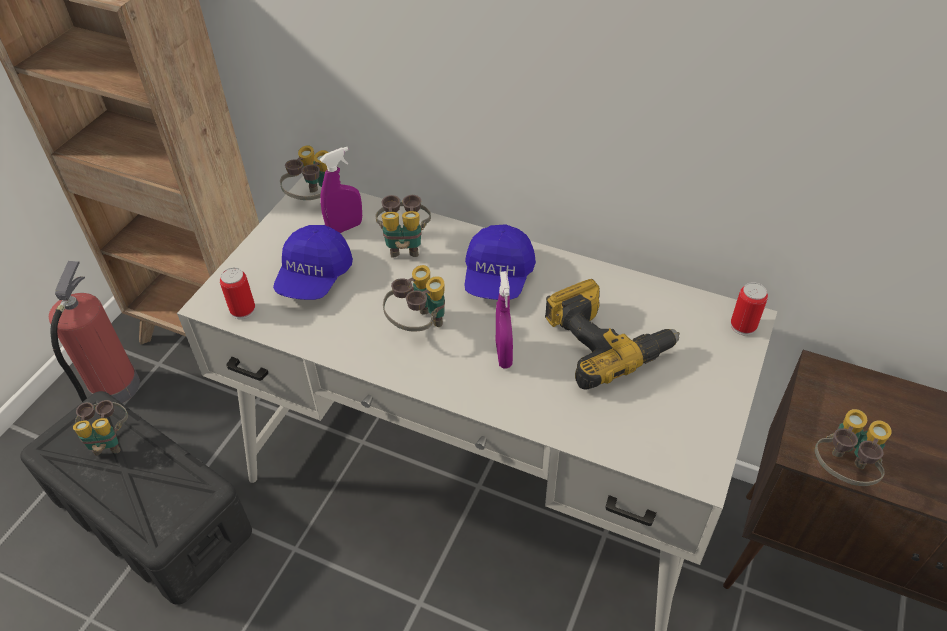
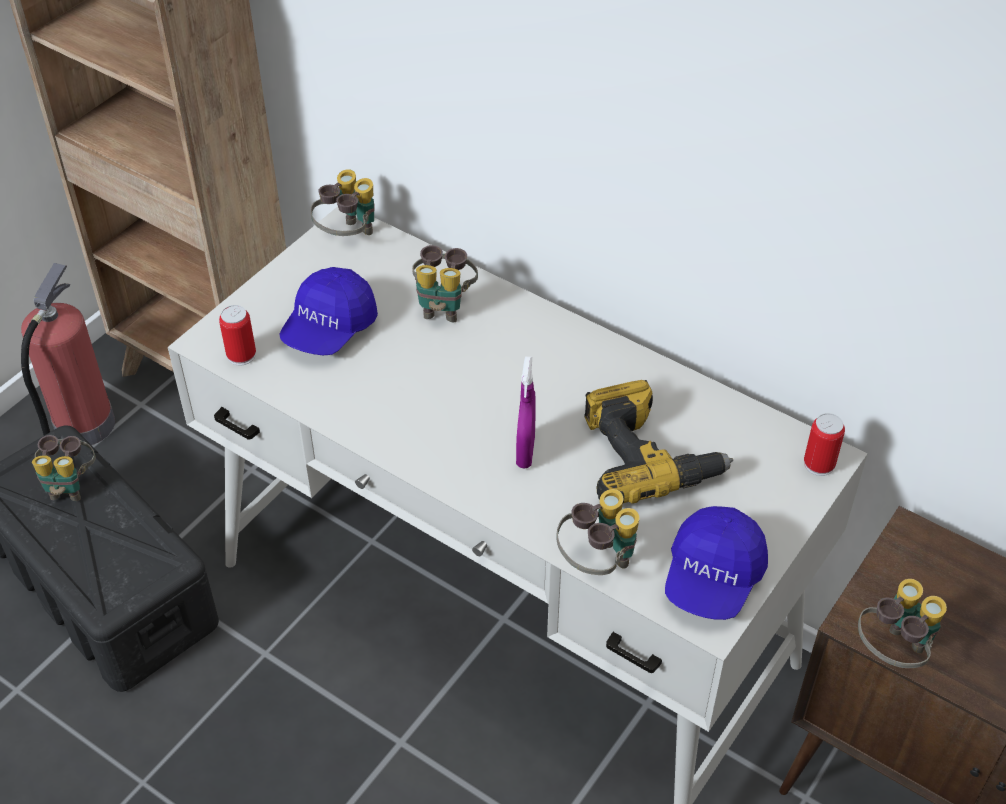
camera: 10 degrees right, 0 degrees up
(345, 228) = (378, 274): purple spray bottle -> none
(419, 326) = (436, 404): binoculars -> binoculars (597, 562)
(498, 278) = (543, 362): blue cap -> blue cap (712, 578)

